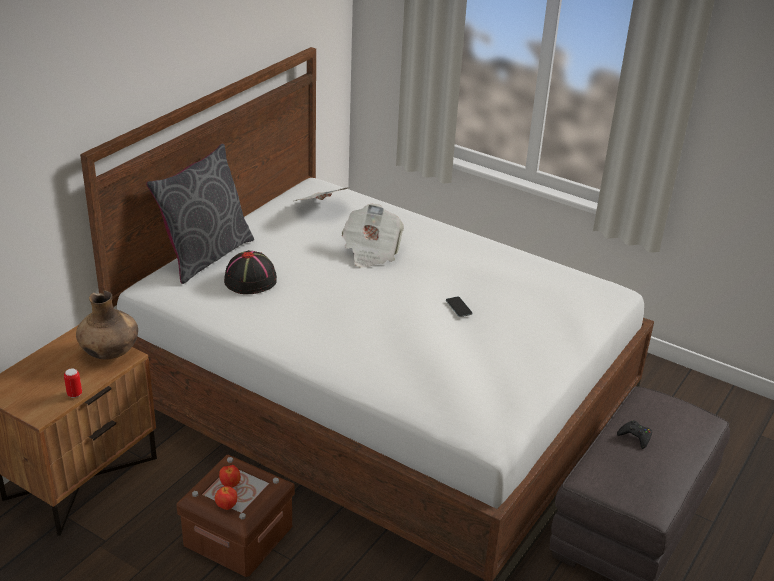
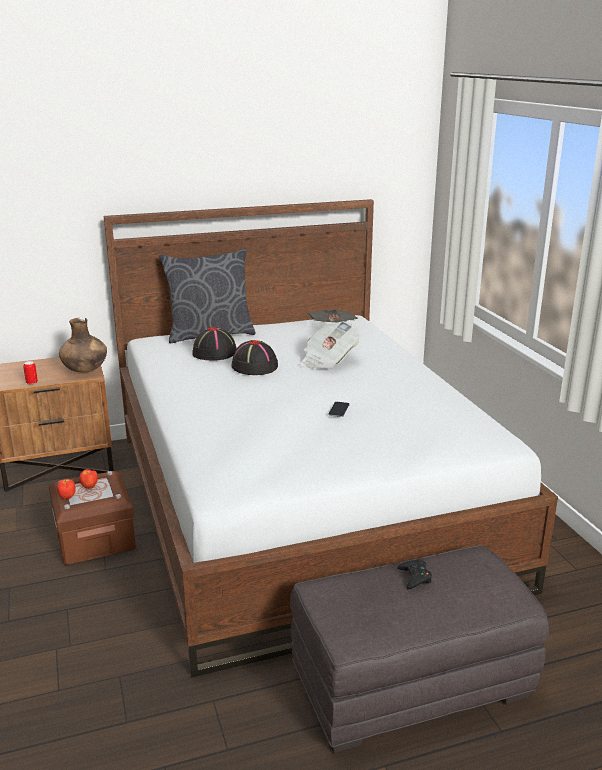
camera: 40 degrees right, 10 degrees down
(315, 284) = (254, 366): none -> black hat

